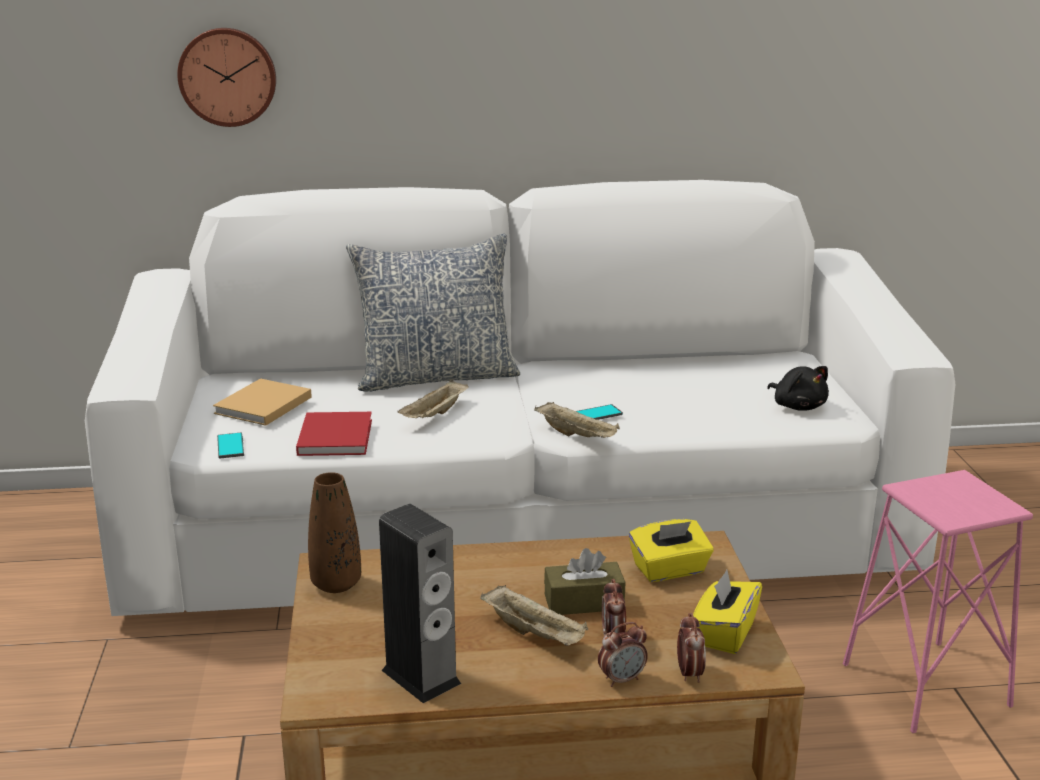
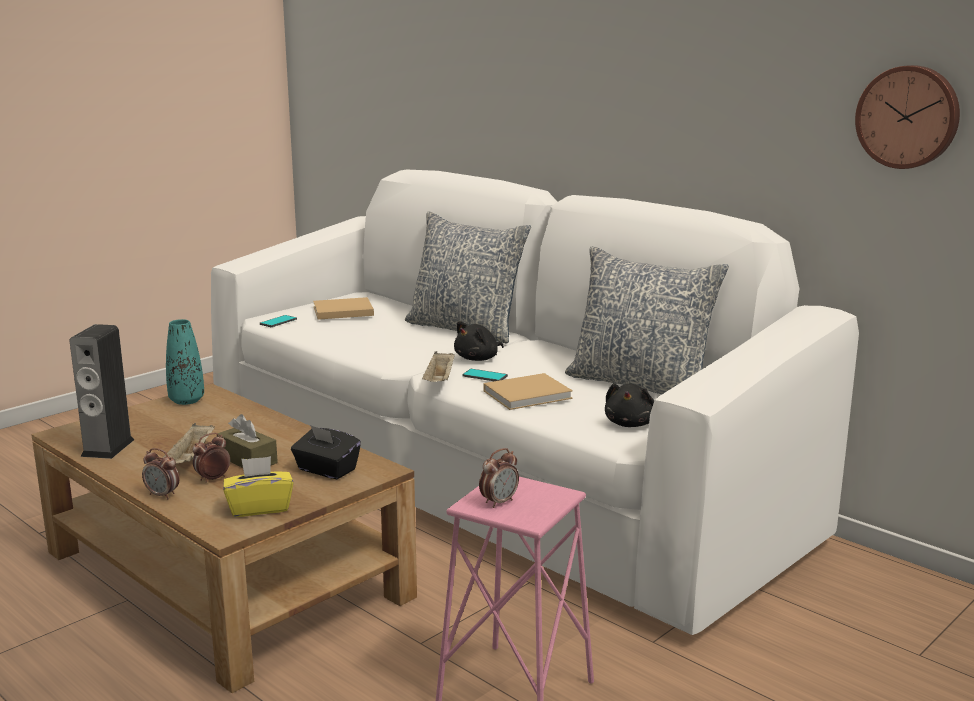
camera: 50 degrees right, 5 degrees down
(228, 76) = (420, 83): wall clock -> wall clock (908, 117)
(335, 436) = (331, 335): red book -> none
(336, 584) = (186, 400): brown vase -> turquoise vase
(435, 415) = (404, 344): beige tray -> none
(540, 401) = (478, 359): none -> black plush toy
(669, 570) = (326, 470): yellow tissue box -> black tissue box
(672, 415) = (529, 394): none -> beige book
(689, 673) = (192, 511): alarm clock -> alarm clock (499, 502)
(704, 370) = (640, 384): none -> pillow

